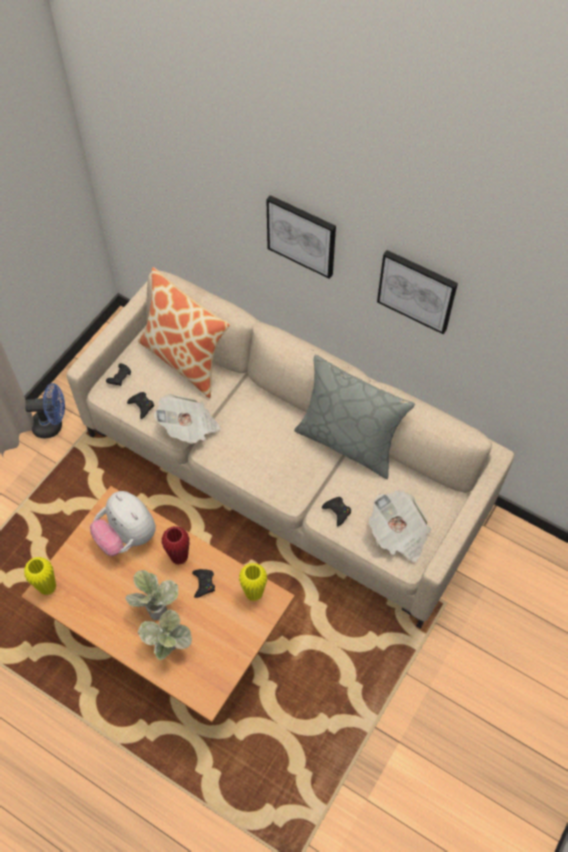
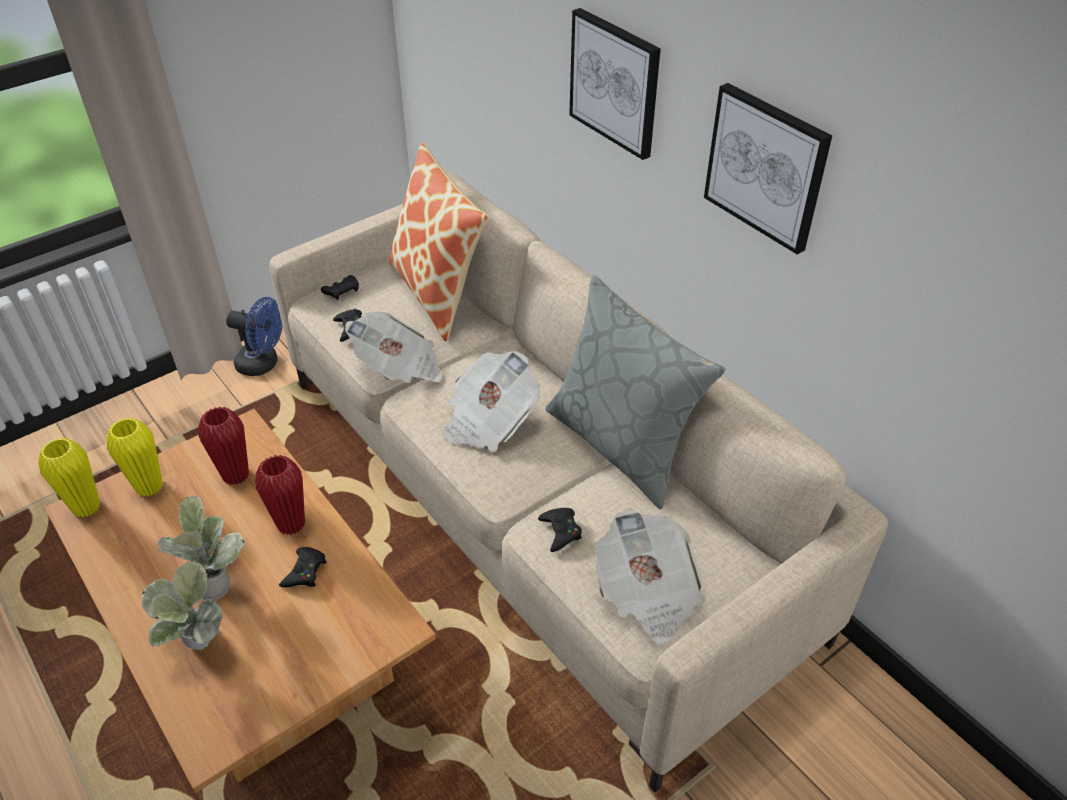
camera: 20 degrees right, 15 degrees down
(127, 536) = (235, 475): plush toy -> red vase
(254, 593) = (373, 609): yellow vase -> yellow vase (149, 486)
(263, 449) = (489, 420): none -> newspaper

